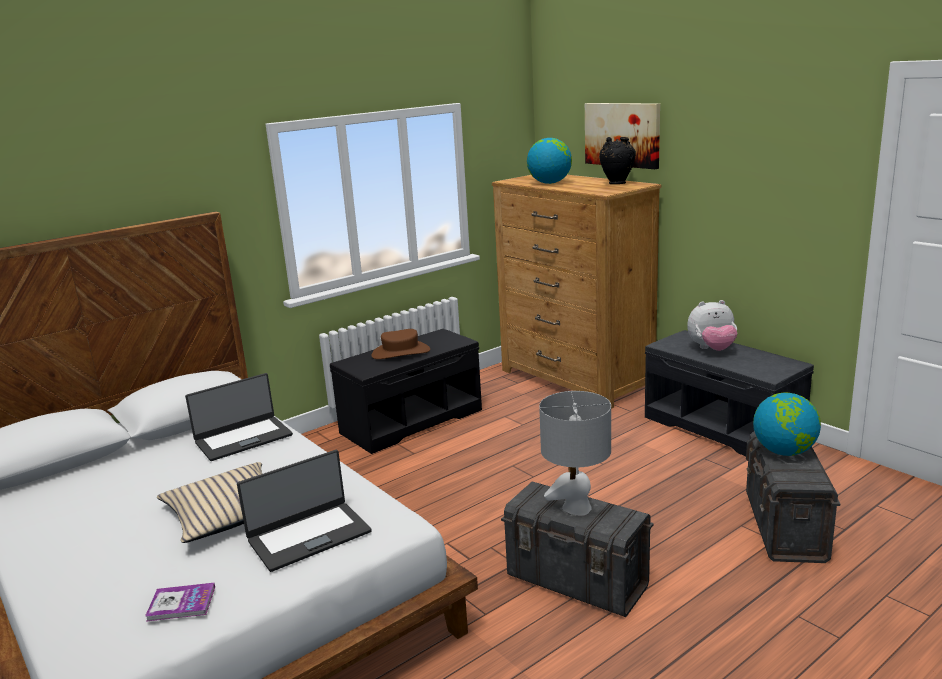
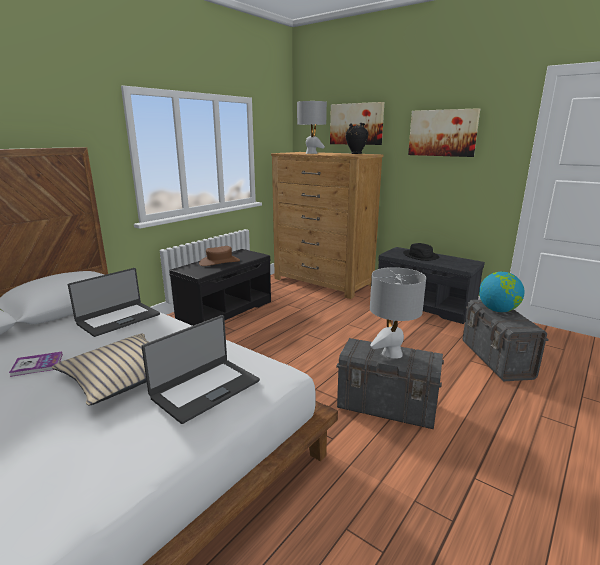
camera: 15 degrees left, 0 degrees up
(181, 604) = (99, 466): book -> book (37, 365)
(550, 183) = (311, 153): globe -> grey table lamp
(712, 349) = (420, 256): plush toy -> black hat
(744, 156) = (442, 133): none -> picture

